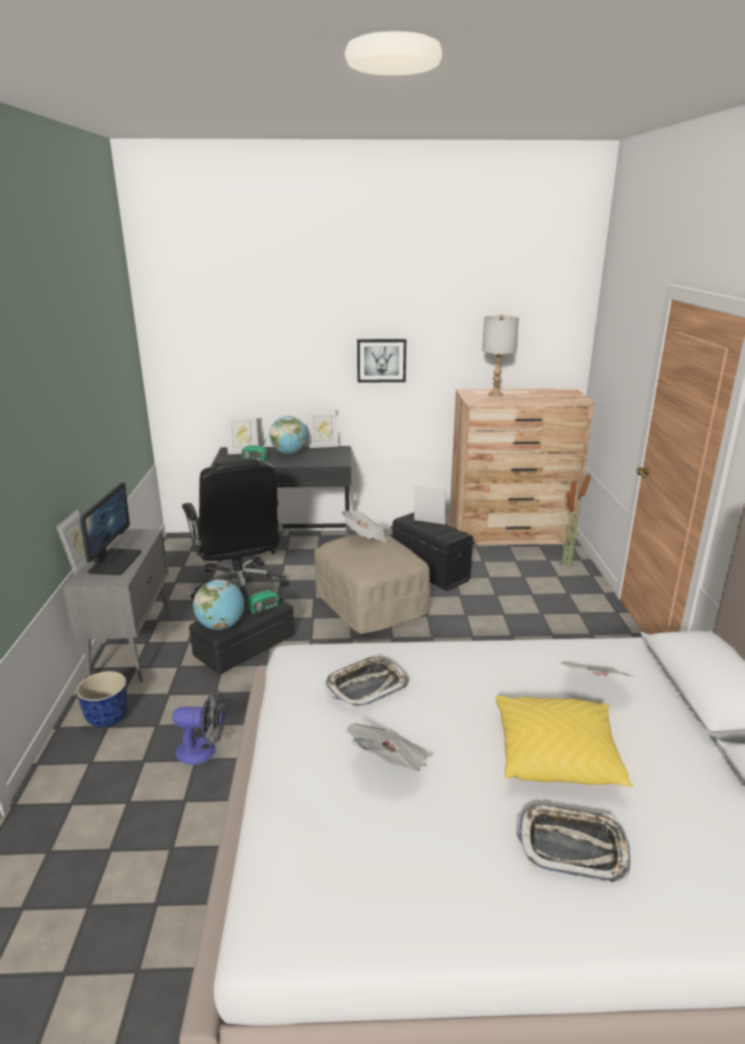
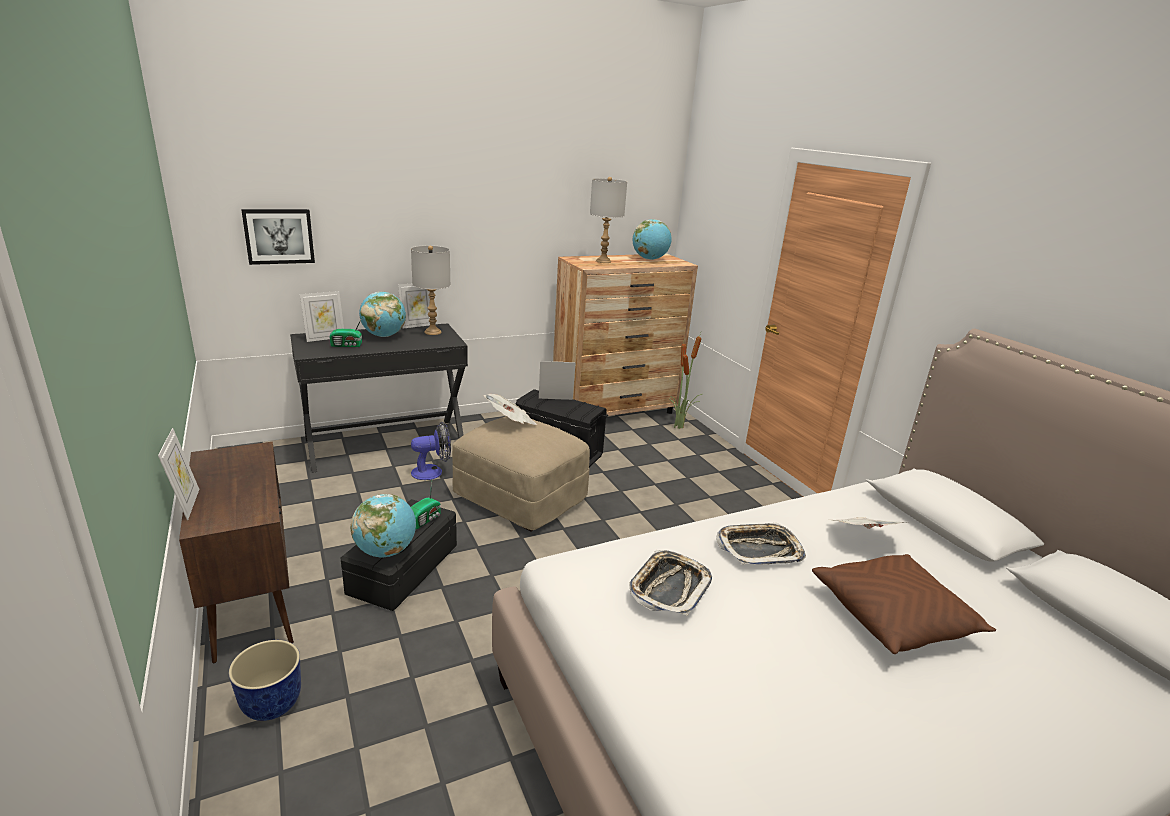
camera: 25 degrees left, 0 degrees up
(114, 562) = (235, 493): monitor -> none
(132, 646) = (252, 600): grey cabinet -> brown cabinet
(204, 751) = (429, 711): fan -> fan (432, 472)
(239, 587) = (354, 500): black office chair -> none
(331, 453) = (433, 332): none -> grey table lamp
(381, 360) = (480, 226): picture -> picture (279, 236)
(391, 764) = (762, 670): newspaper -> none
(548, 394) = (650, 259): none -> globe
(556, 755) = (893, 616): yellow pillow -> brown pillow
(572, 847) = (984, 707): tray -> tray (759, 549)

